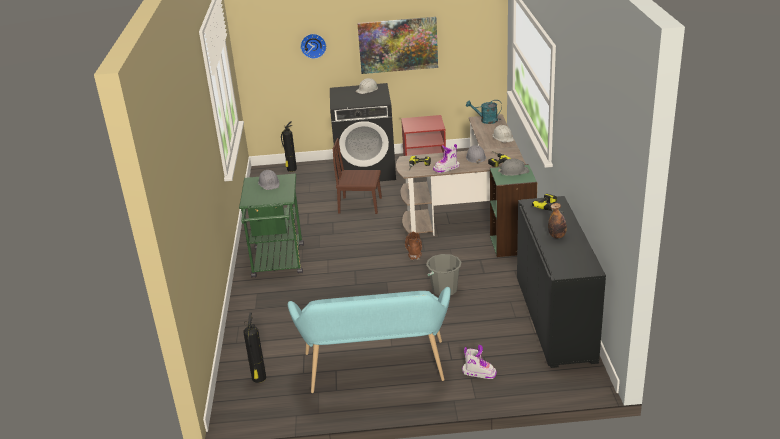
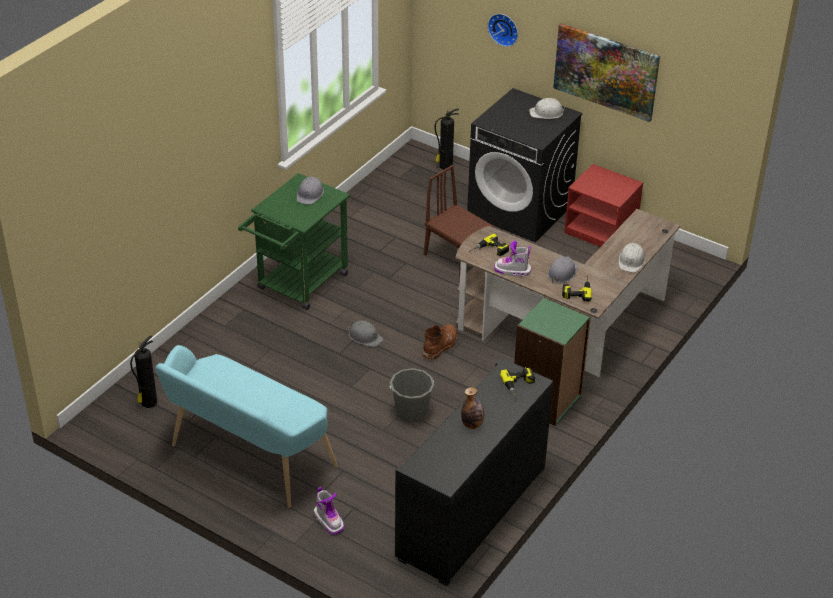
camera: 35 degrees right, 10 degrees up
(485, 120) = (646, 225): turquoise watering can -> none
(513, 171) = (560, 317): grey hard hat -> grey hard hat (365, 337)

